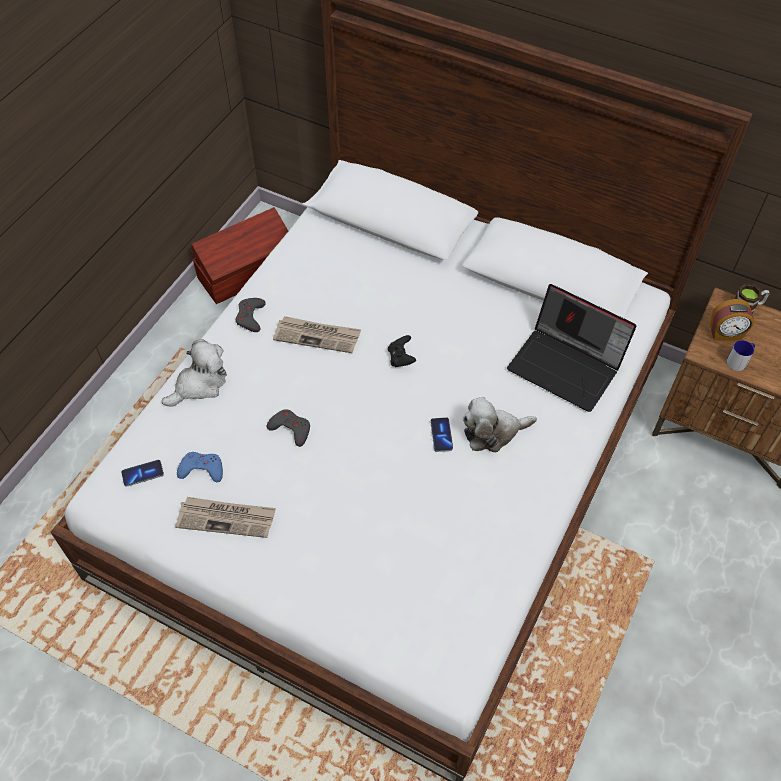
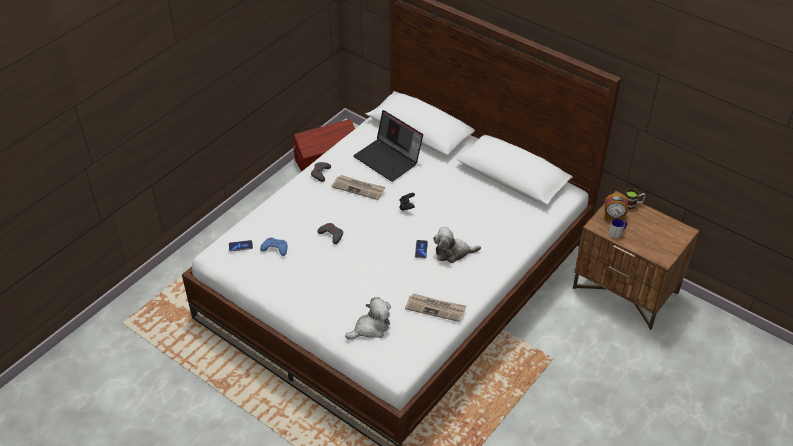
camera: 10 degrees right, 10 degrees down
(200, 384) = (282, 205): plush toy -> plush toy (371, 328)
(227, 518) = (284, 275): newspaper -> newspaper (435, 308)
(567, 366) = (508, 223): laptop -> laptop (389, 159)

